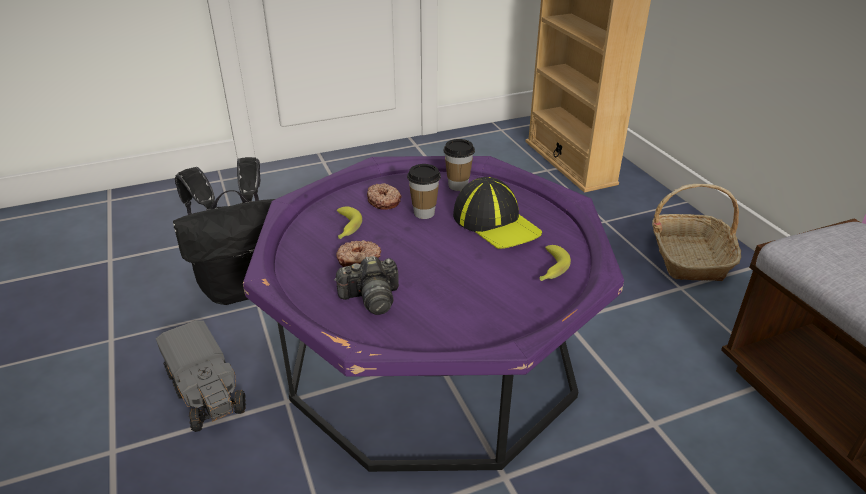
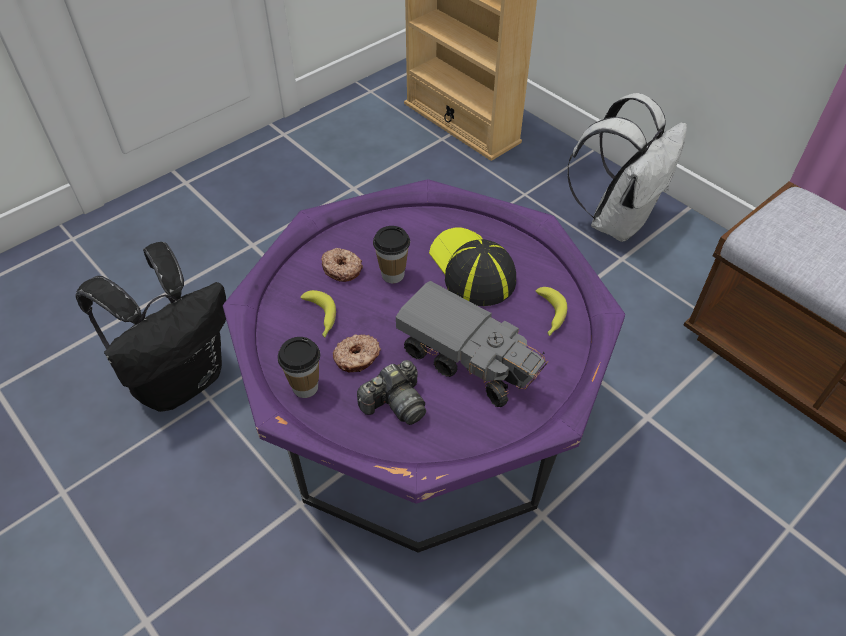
camera: 20 degrees left, 15 degrees up
(206, 392) = (209, 521): toy truck -> toy truck (469, 361)
(458, 186) = (409, 227): cup -> cup (305, 387)
(496, 223) = (471, 269): cap -> cap turned 150 degrees counterclockwise
(688, 257) = (617, 220): basket -> white backpack

